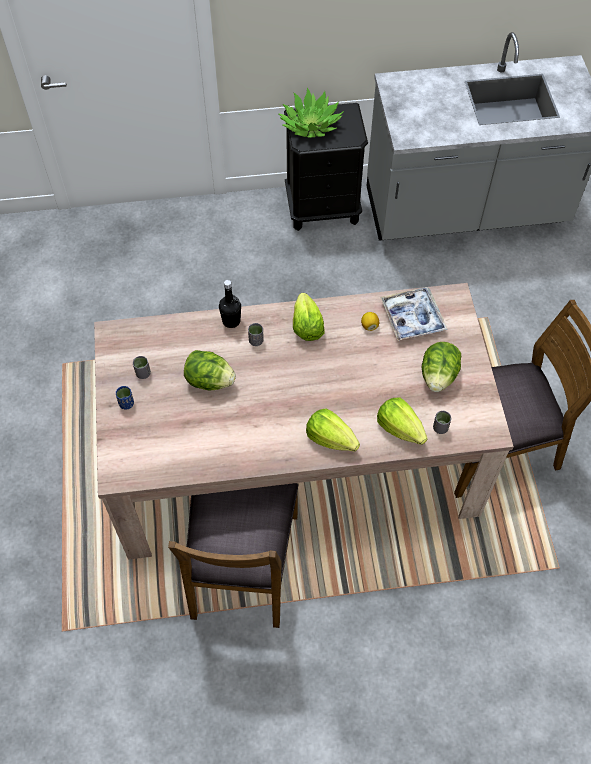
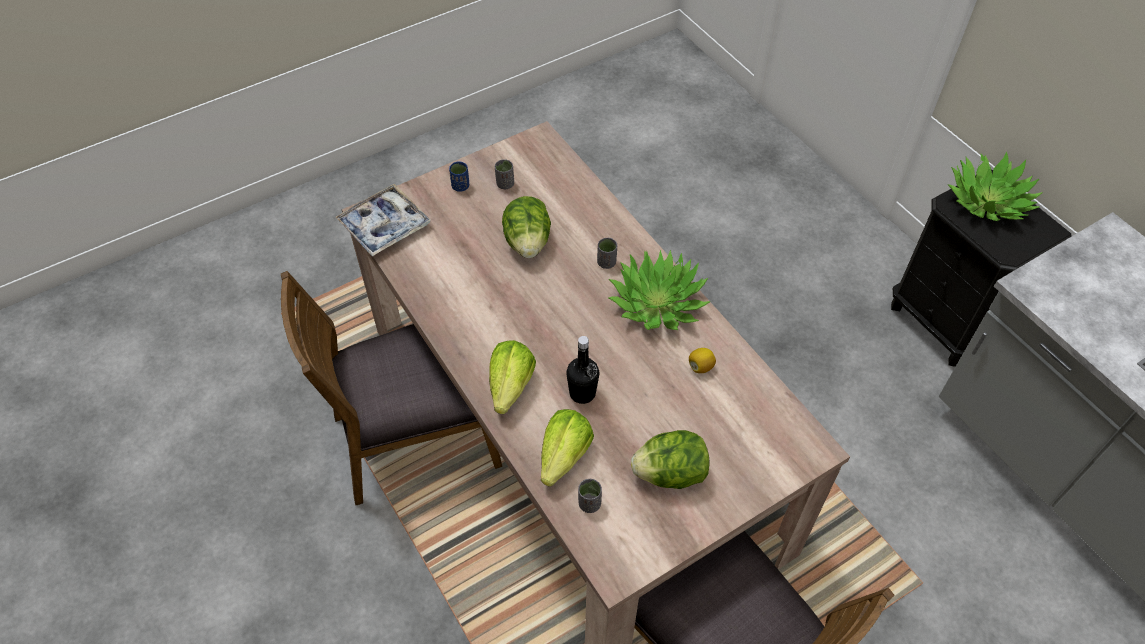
camera: 65 degrees right, 5 degrees down
(231, 321) = (619, 230): black bottle -> black bottle (582, 393)
(306, 326) = (657, 303): lettuce -> potted plant
(412, 318) = (745, 410): tray -> tray (384, 226)

